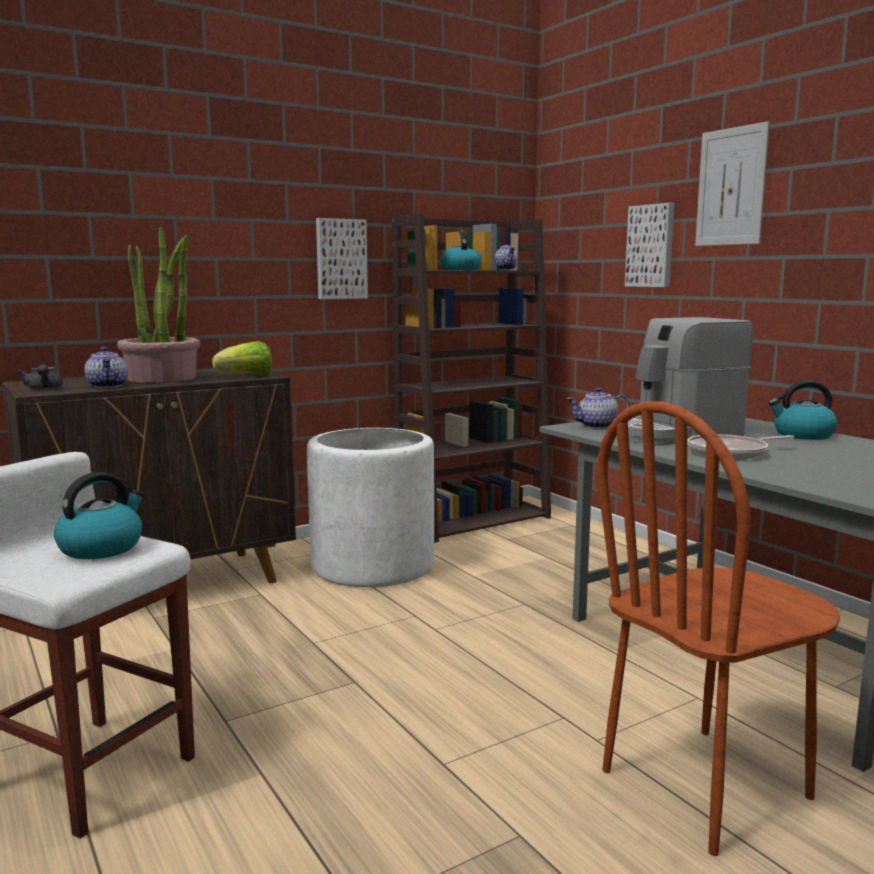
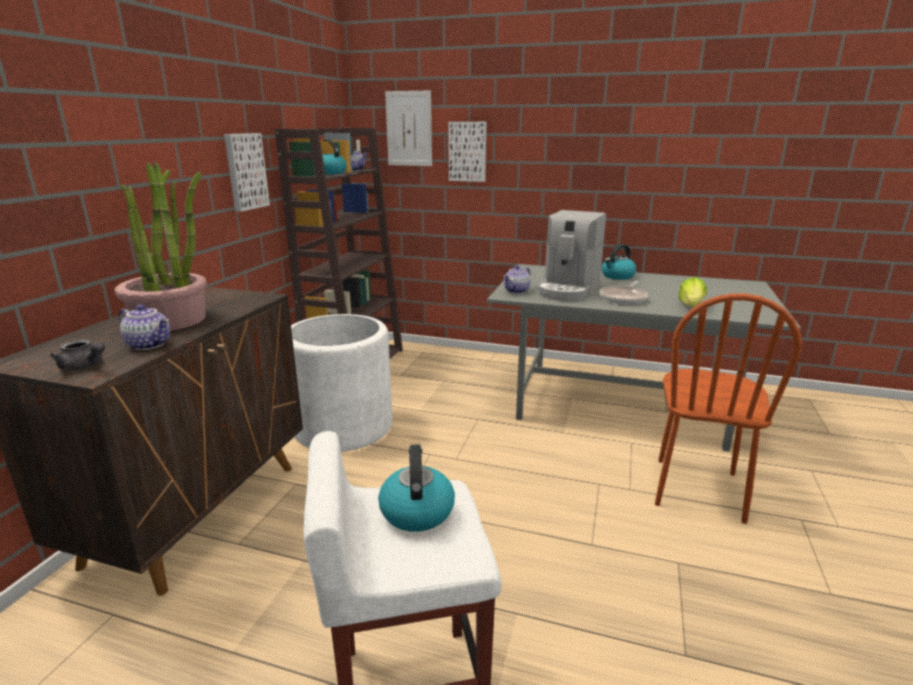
camera: 40 degrees left, 10 degrees up
(247, 376) = (247, 301): lettuce -> lettuce (690, 306)
(731, 187) = (532, 114): picture -> picture (409, 129)

